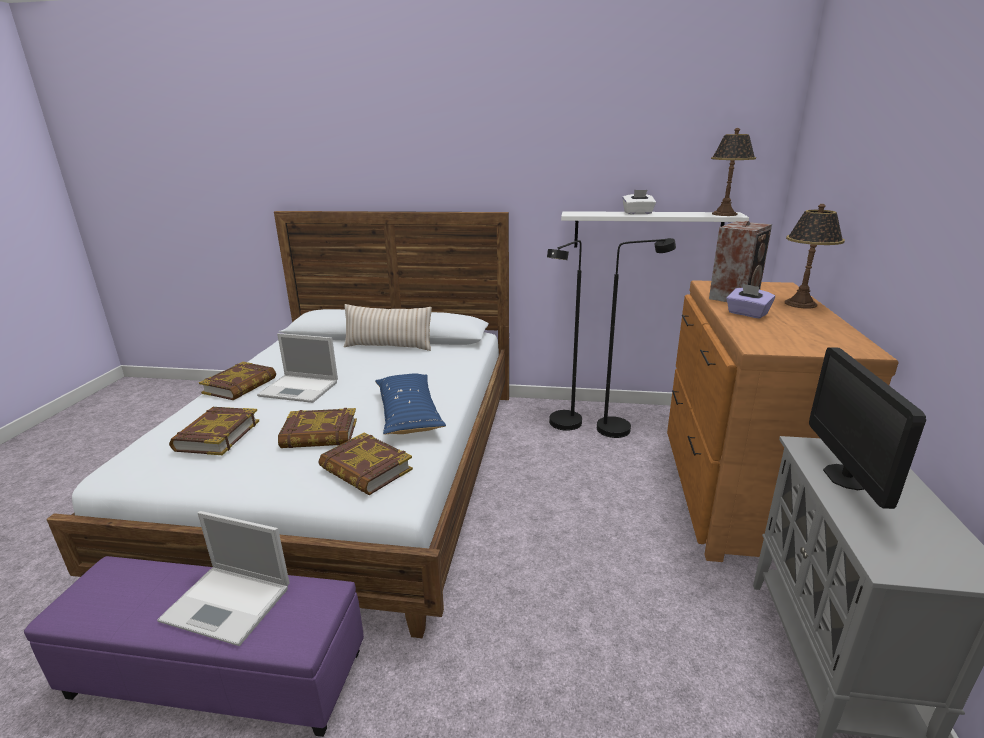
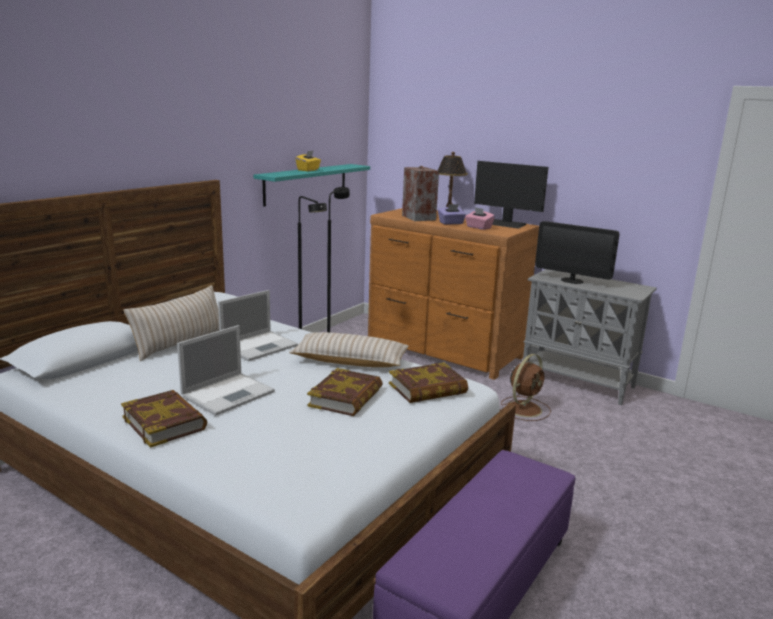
camera: 65 degrees left, 5 degrees down
(217, 435) = (295, 440): book -> none
(229, 604) = (499, 499): laptop -> laptop (260, 346)
(408, 414) = (350, 361): blue pillow -> beige pillow
(638, 213) = (308, 170): white tissue box -> yellow tissue box
(647, 230) = (306, 184): white shelf -> turquoise shelf
(652, 615) = (525, 408): none -> brown fan
(724, 214) = (352, 165): table lamp -> none
(760, 329) = (478, 227): none -> pink tissue box
(833, 338) = (504, 224): none -> monitor

